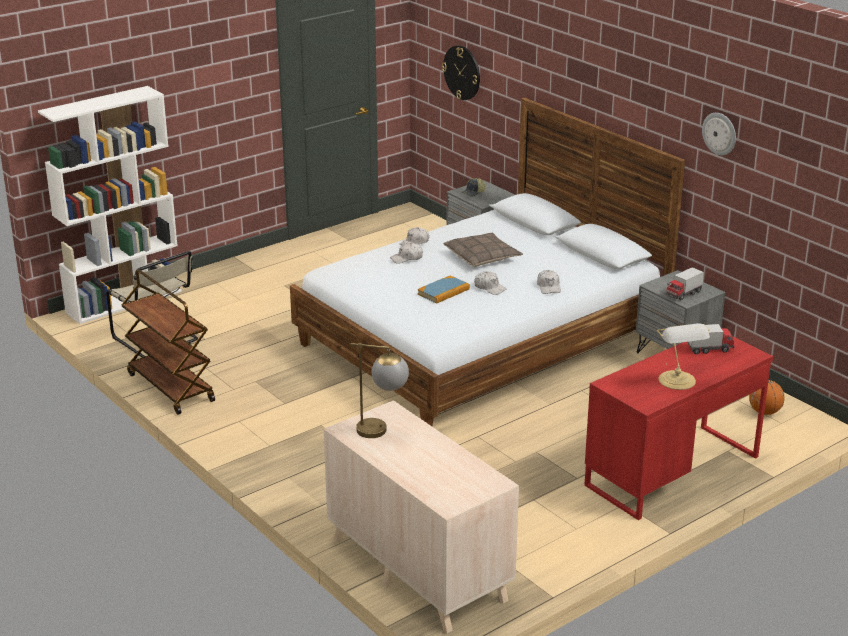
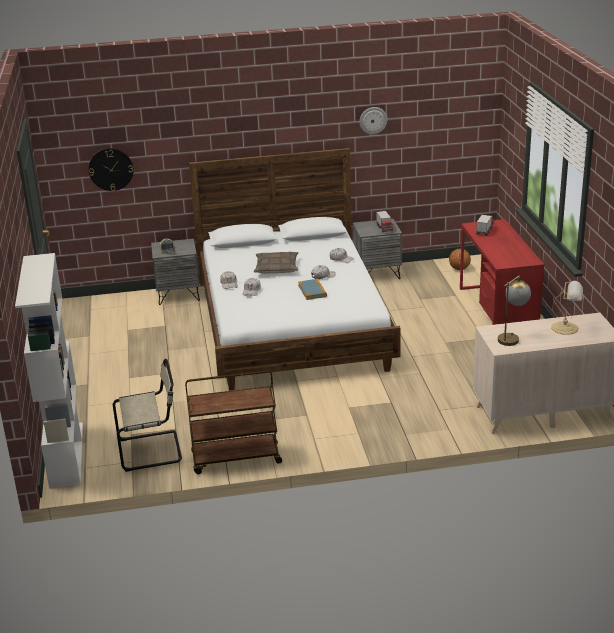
camera: 60 degrees left, 0 degrees up
(678, 381) = (513, 247): table lamp -> table lamp (566, 328)

